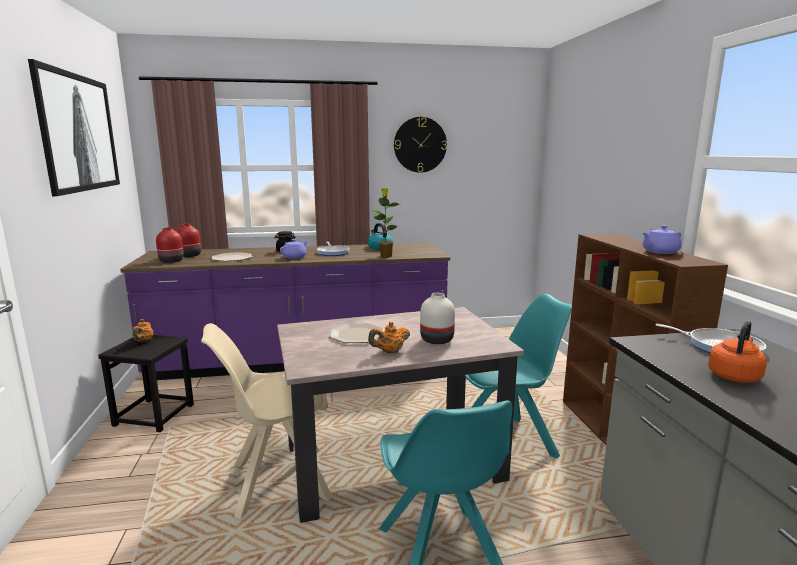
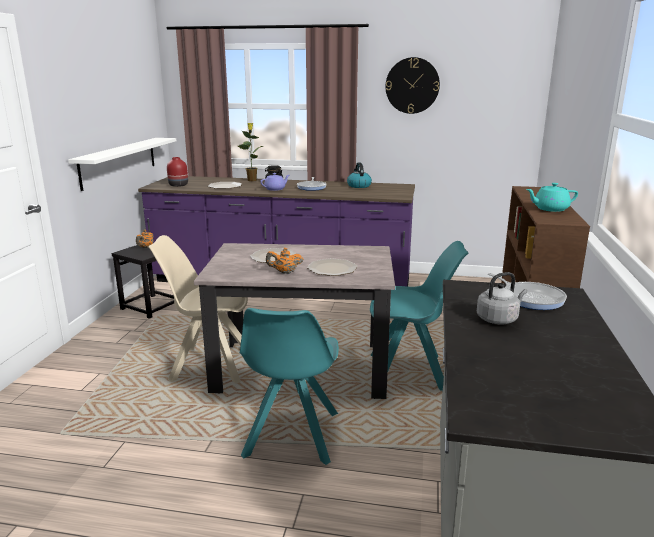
camera: 20 degrees right, 5 degrees up
(77, 133) = (107, 80): picture -> none
(96, 236) = (119, 162): none -> white shelf
(190, 255) = (196, 181): red vase -> none
(386, 256) = (353, 194): potted plant -> potted plant (252, 180)
(437, 339) = (332, 268): white vase -> plate
(659, 252) = (550, 209): purple teapot -> turquoise teapot
(734, 376) = (498, 319): orange kettle -> grey kettle

